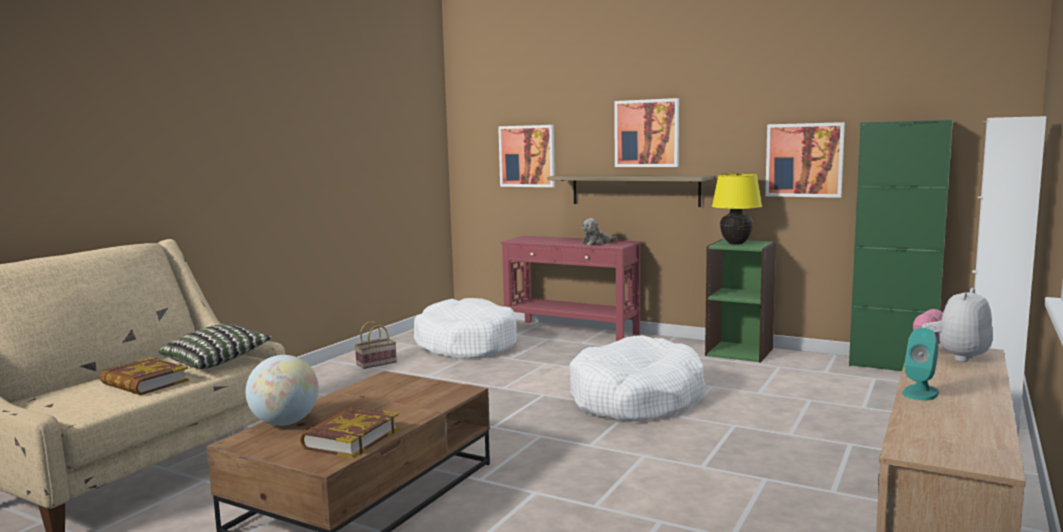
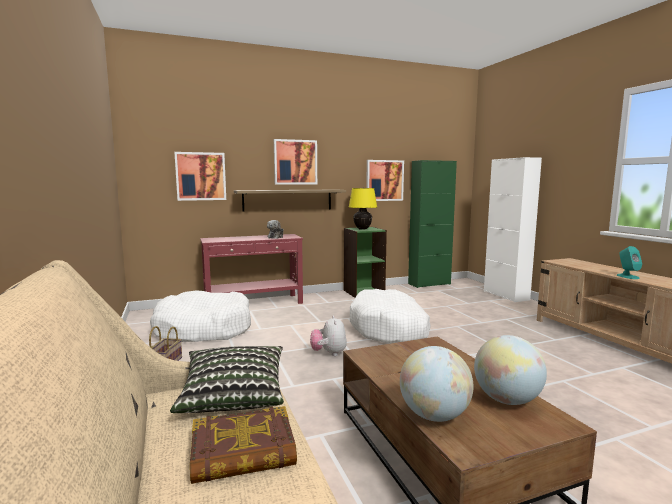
camera: 50 degrees left, 0 degrees up
(351, 438) = (507, 400): book -> globe
(952, 357) = (575, 263): plush toy -> plush toy (329, 353)

